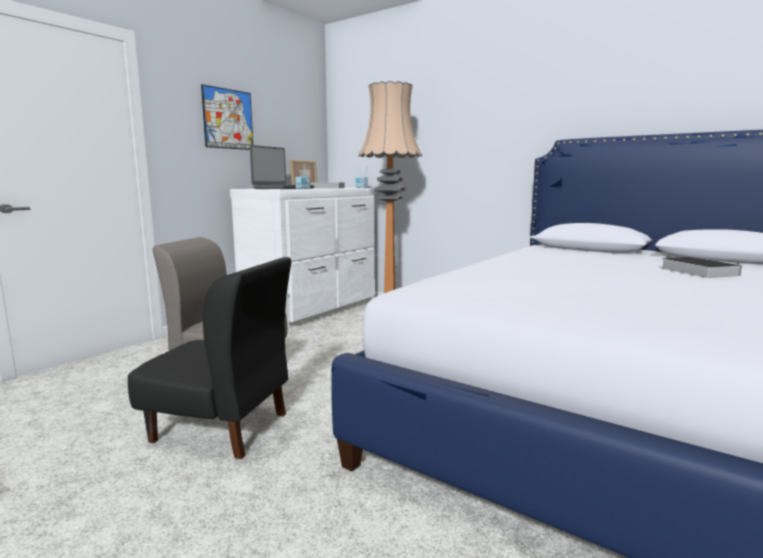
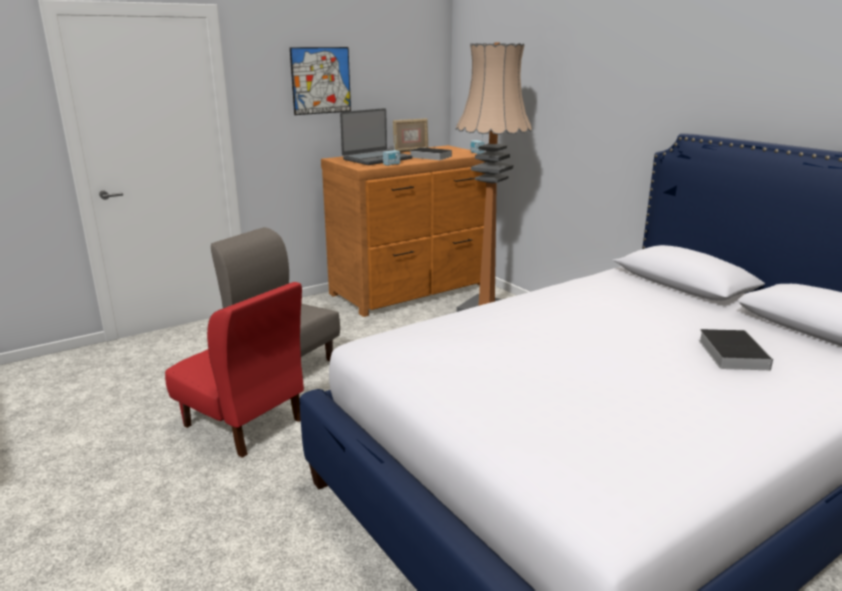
camera: 20 degrees right, 10 degrees up
(221, 427) = (244, 423): black chair -> red chair
(313, 309) = (411, 290): white dresser -> brown dresser

